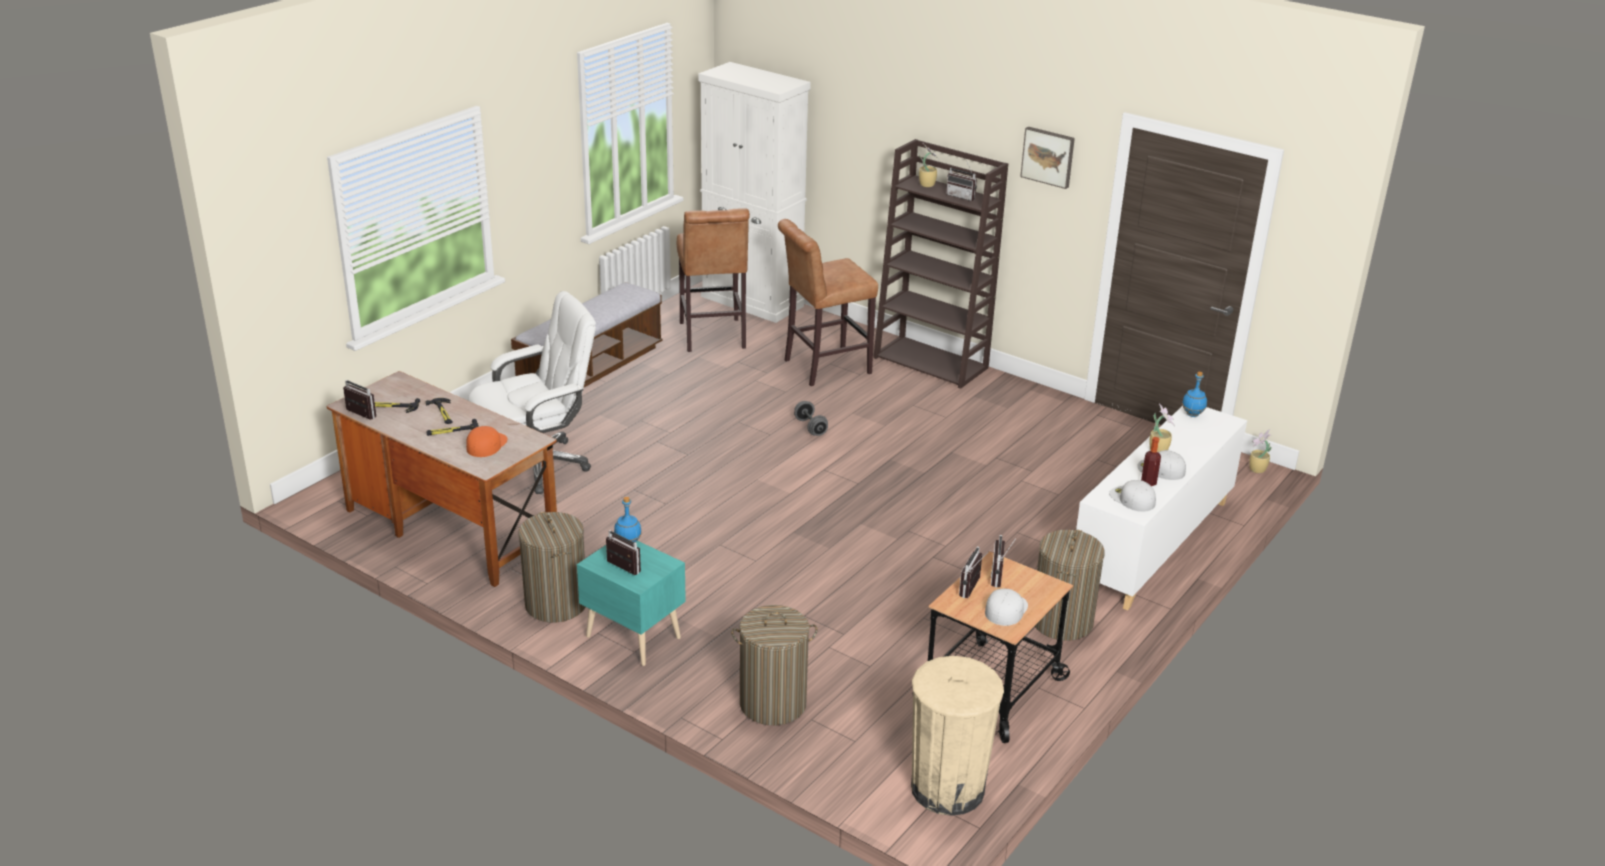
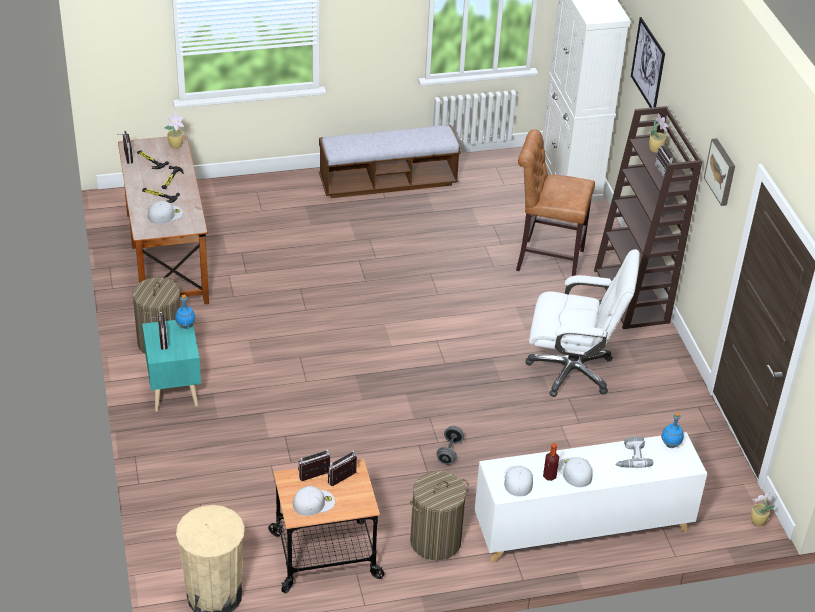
camera: 40 degrees right, 10 degrees up
(486, 444) = (165, 214): orange cap -> white cap
(537, 465) = (266, 240): white office chair -> white office chair (572, 370)
(713, 338) = (501, 196): brown stool -> none
(772, 704) = (192, 480): laundry basket -> none
(810, 427) = (471, 303): grey dumbbell -> grey dumbbell (449, 452)
(857, 115) = (648, 65): none -> picture
(1158, 450) = (597, 457): potted plant -> potted plant (176, 145)
(1180, 437) = (630, 456): none -> power drill

